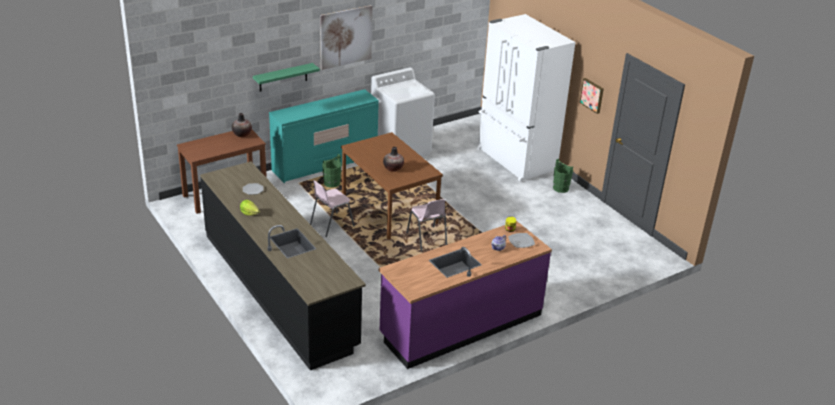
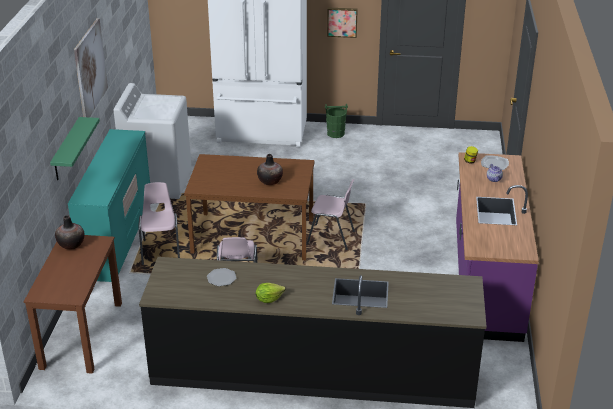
camera: 50 degrees left, 0 degrees up
(332, 183) = (161, 251): green bucket -> pink chair

